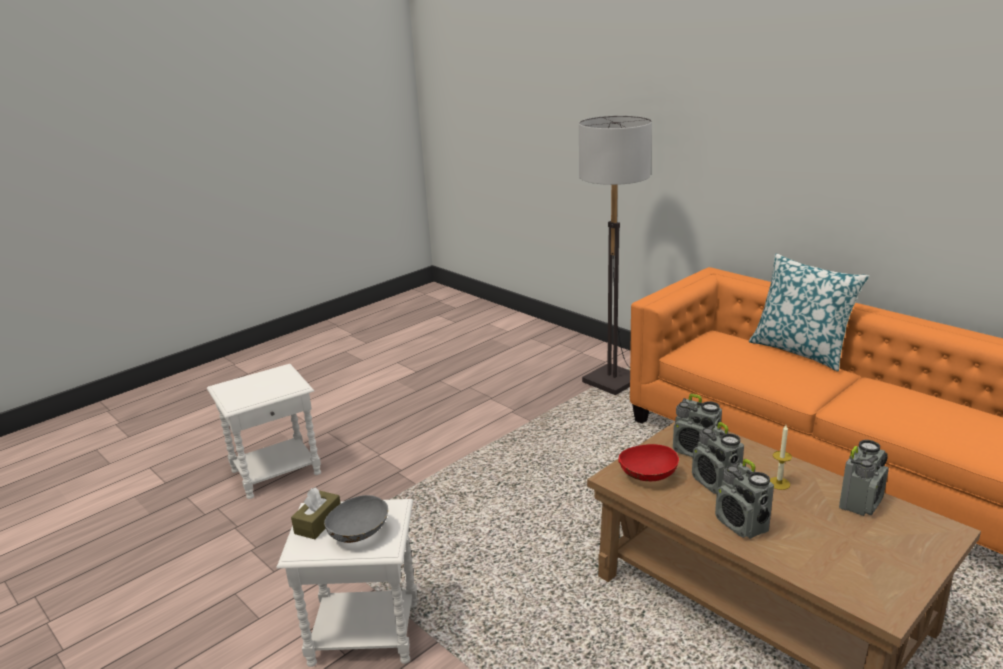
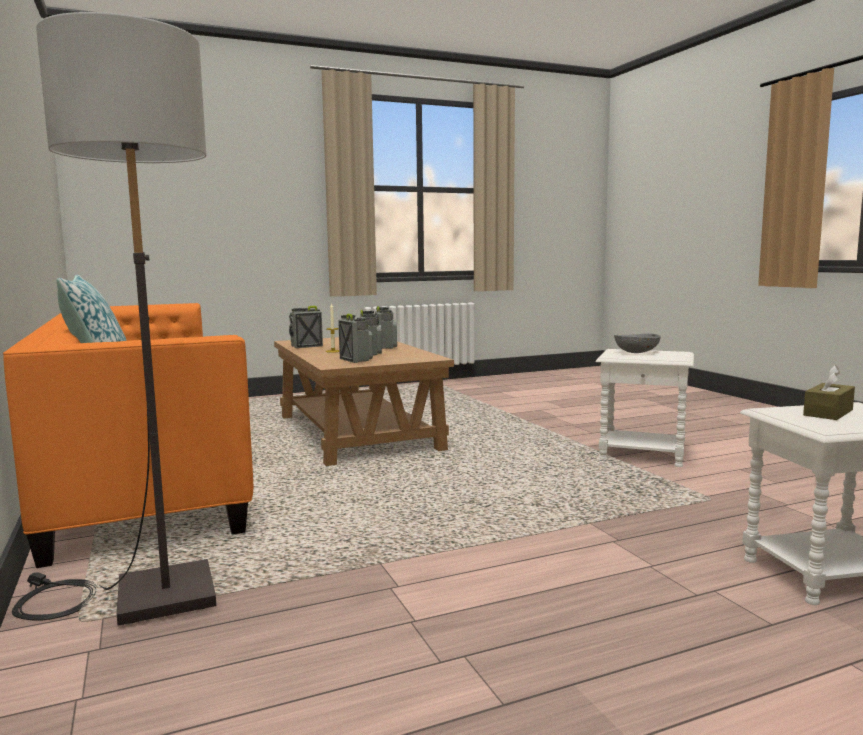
camera: 160 degrees left, 15 degrees down
(318, 522) = (671, 356): brown tissue box -> brown tissue box (828, 413)
(647, 477) = (410, 357): red bowl -> none

